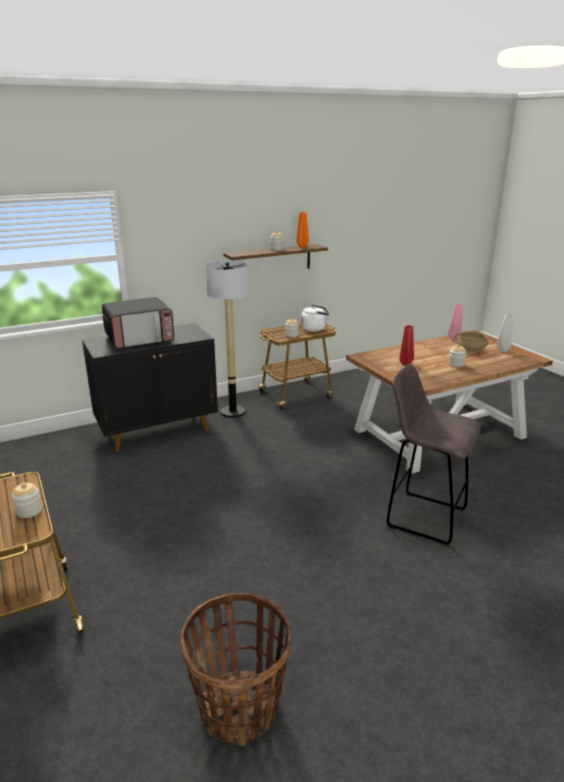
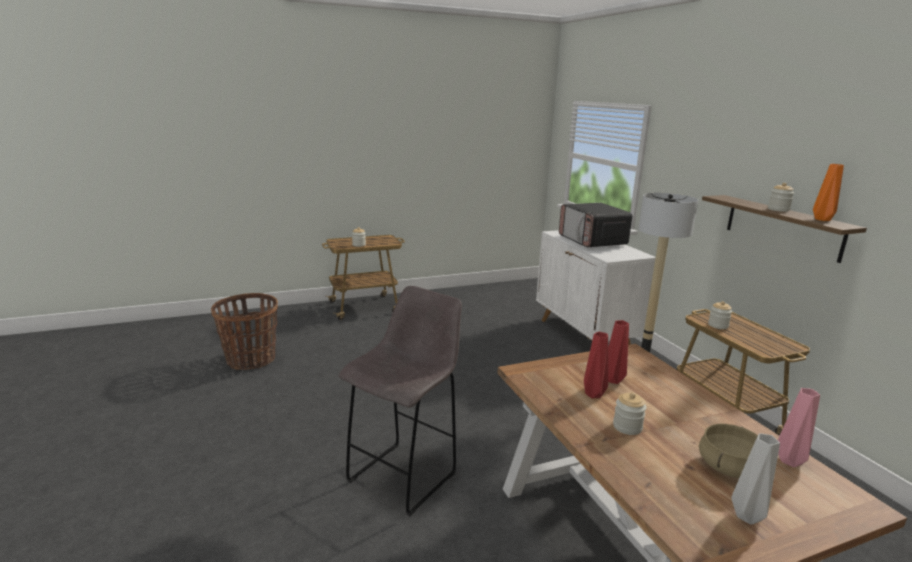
camera: 95 degrees right, 5 degrees down
(158, 430) = (584, 335): black cabinet -> white cabinet
(315, 329) = (765, 344): white kettle -> none
(428, 369) = (594, 395): none -> red vase

